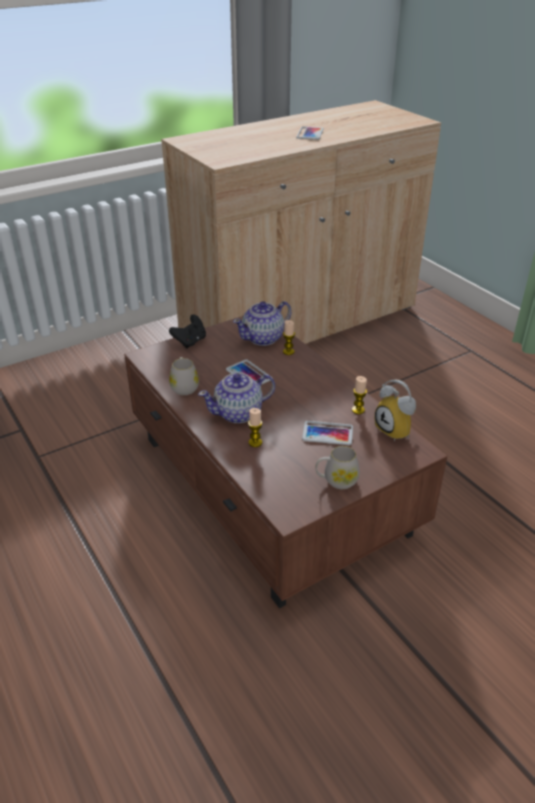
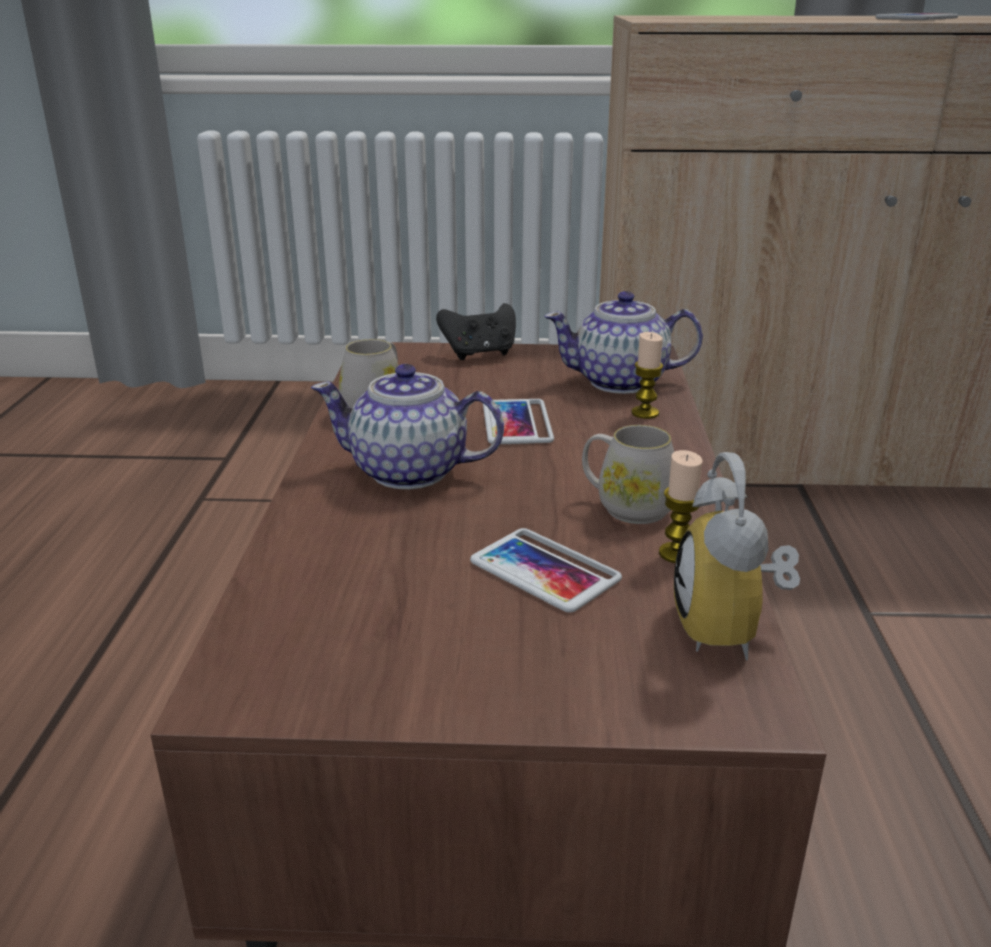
camera: 35 degrees right, 10 degrees down
(255, 442) = (369, 528): candle -> none
(336, 480) = (436, 672): white mug -> white mug (626, 507)

